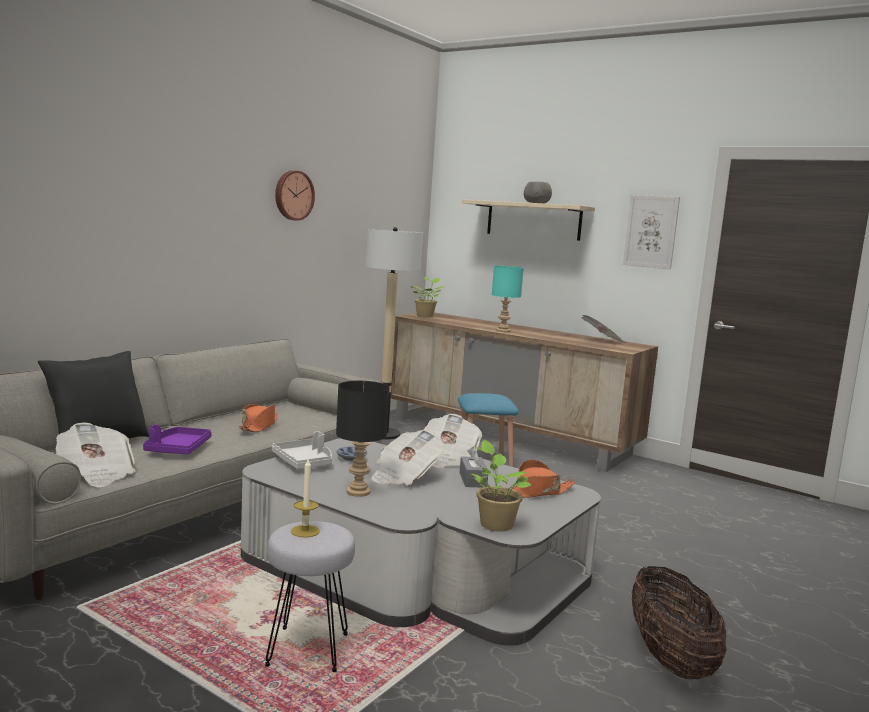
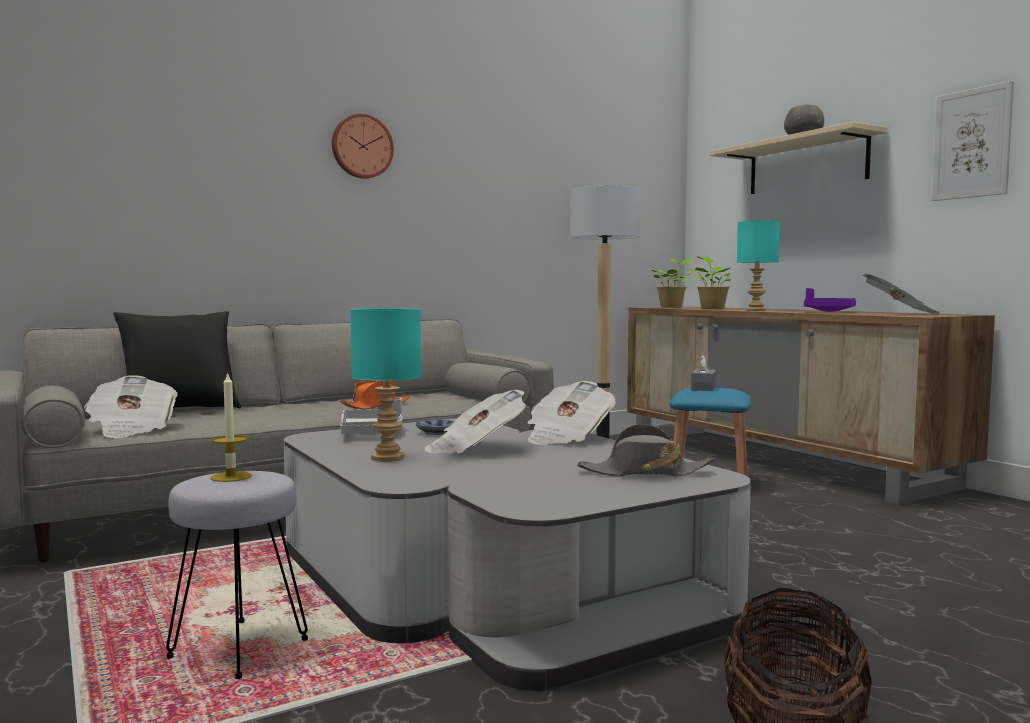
camera: 25 degrees right, 5 degrees down
(178, 449) = (251, 418): purple tray -> purple tray (829, 311)
(293, 195) = (475, 156): wall clock -> wall clock (361, 147)
(357, 492) = (386, 458): black table lamp -> turquoise table lamp
(472, 480) = (566, 457): grey tissue box -> grey tissue box (703, 388)
(495, 524) = (521, 497): potted plant -> potted plant (711, 308)
(536, 492) = (644, 473): orange hat -> grey hat

